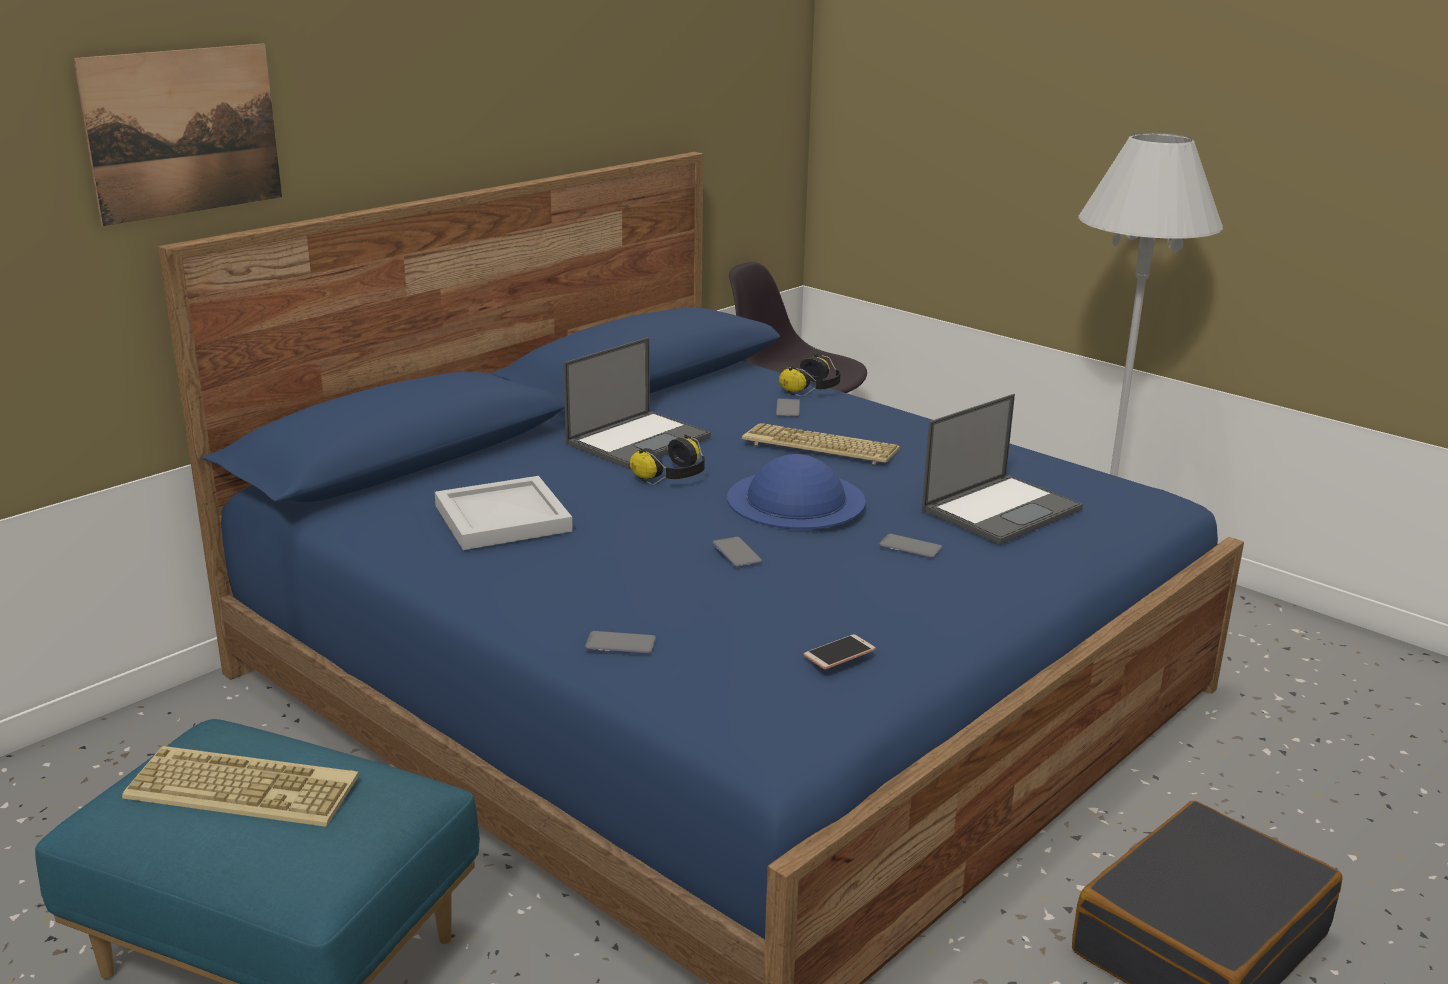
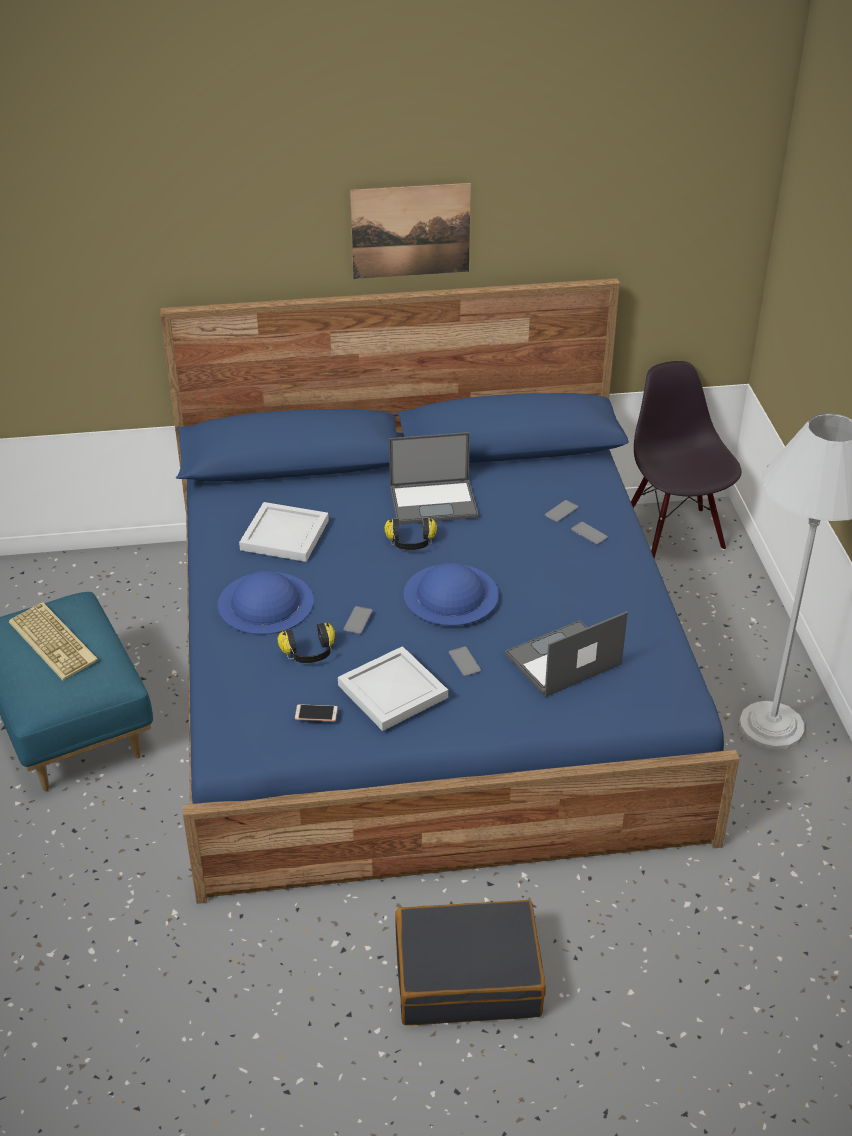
camera: 40 degrees right, 15 degrees up
(184, 132) = (184, 244): picture -> picture (410, 231)
(584, 583) = (266, 603): none -> blue hat
(620, 644) = (233, 652): phone -> phone (589, 534)
(813, 389) = (605, 499): headphones -> headphones (309, 653)
(818, 446) = (530, 555): keyboard -> none
(887, 597) = (391, 691): none -> white tray
(1002, 509) = (562, 660): laptop -> laptop turned 150 degrees clockwise

